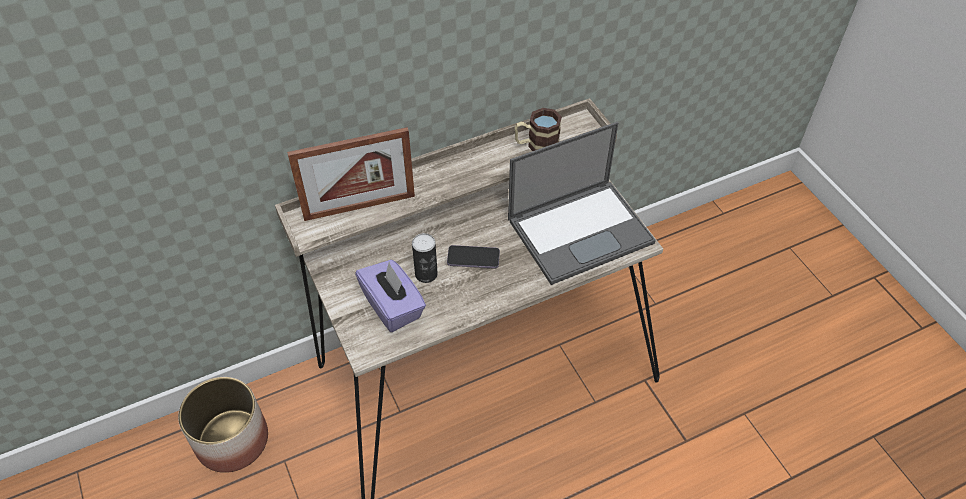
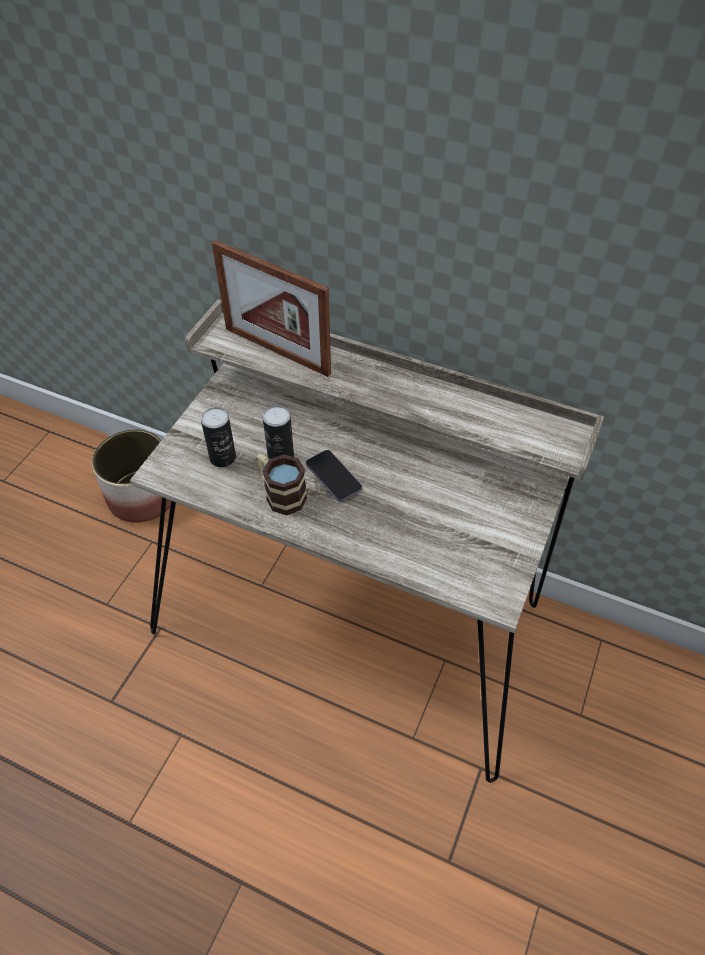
camera: 50 degrees right, 0 degrees up
(393, 306) = (222, 457): purple tissue box -> can
(536, 145) = (493, 419): mug -> mug (280, 493)
(581, 230) = (459, 538): laptop -> none

